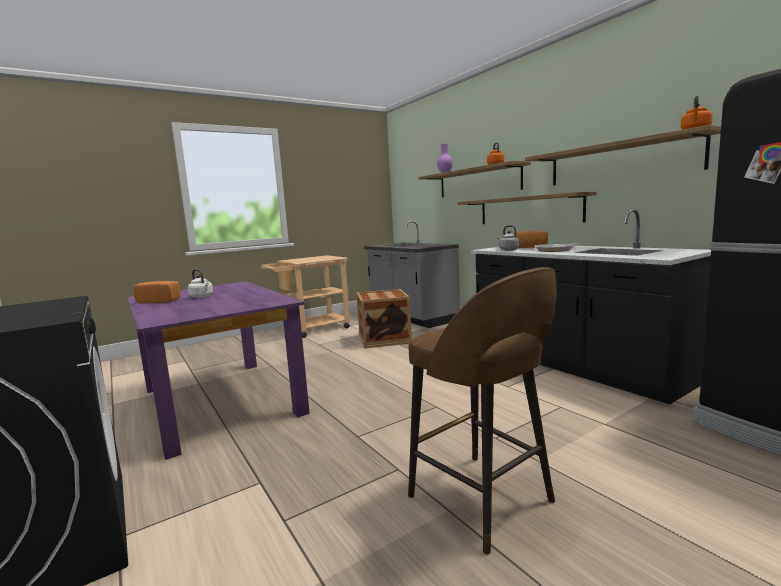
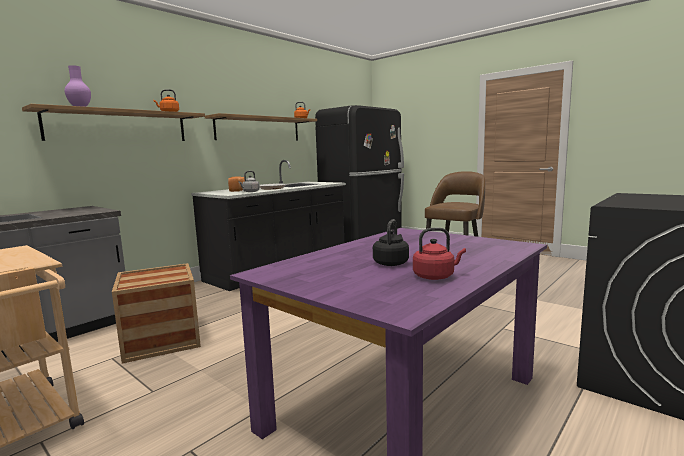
camera: 105 degrees left, 0 degrees up
(160, 301) = (435, 276): bread -> red kettle
(202, 296) = (391, 263): white kettle -> black kettle
(528, 210) = (192, 160): shelf -> none

